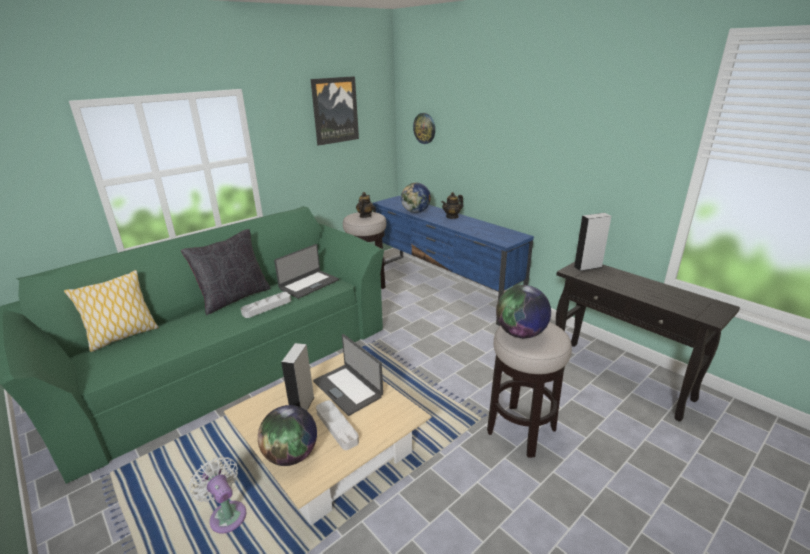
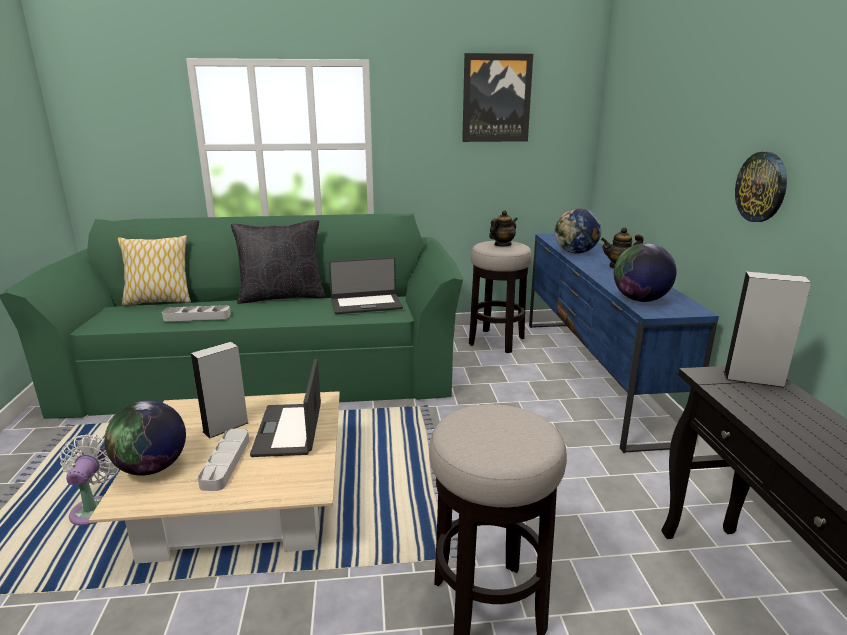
camera: 35 degrees right, 5 degrees down
(267, 307) = (294, 312): grey tray -> grey tray (197, 317)
(424, 128) = (622, 132): wall clock -> wall clock (761, 187)
(520, 334) = (476, 424): globe -> globe (640, 300)

